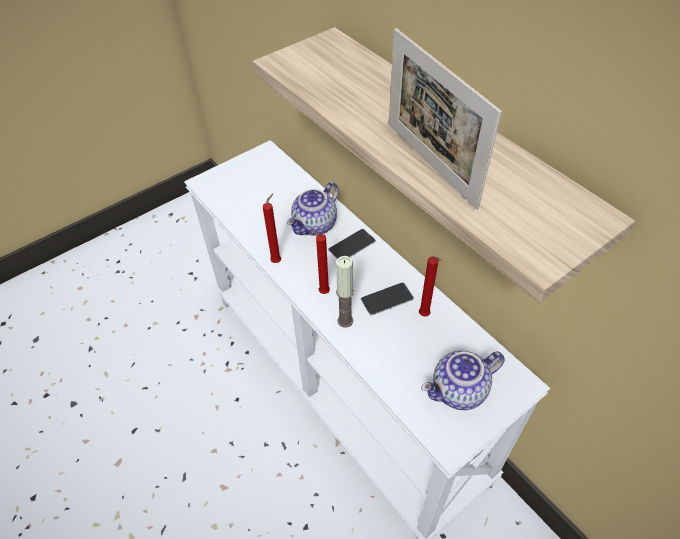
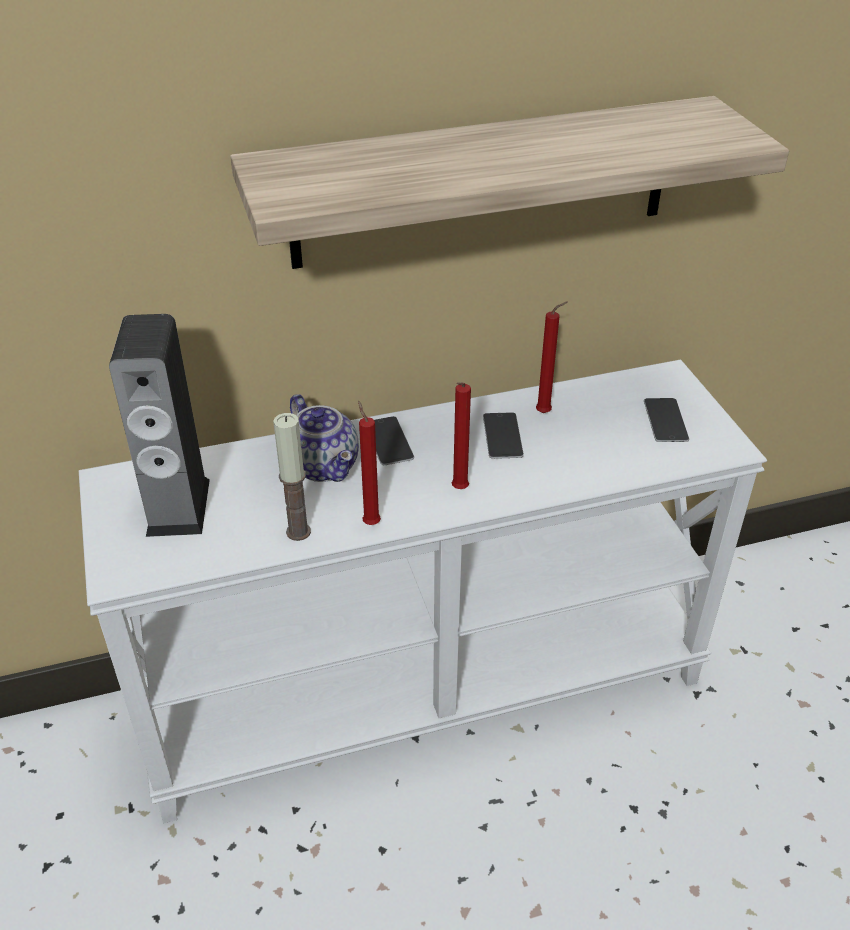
camera: 70 degrees left, 10 degrees down
(258, 183) = (178, 507): none -> speaker
(345, 320) = (520, 481): candle -> candle (298, 532)
(430, 164) = (581, 157): picture frame -> none
(459, 392) = (665, 420): teapot -> phone

